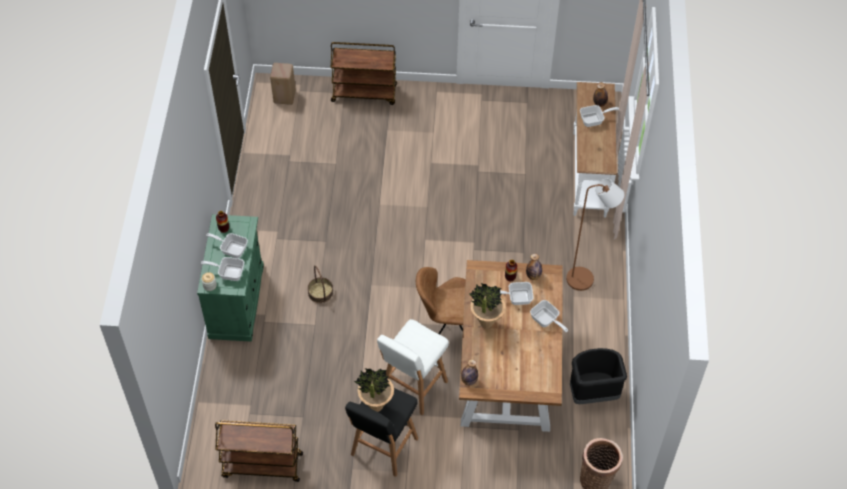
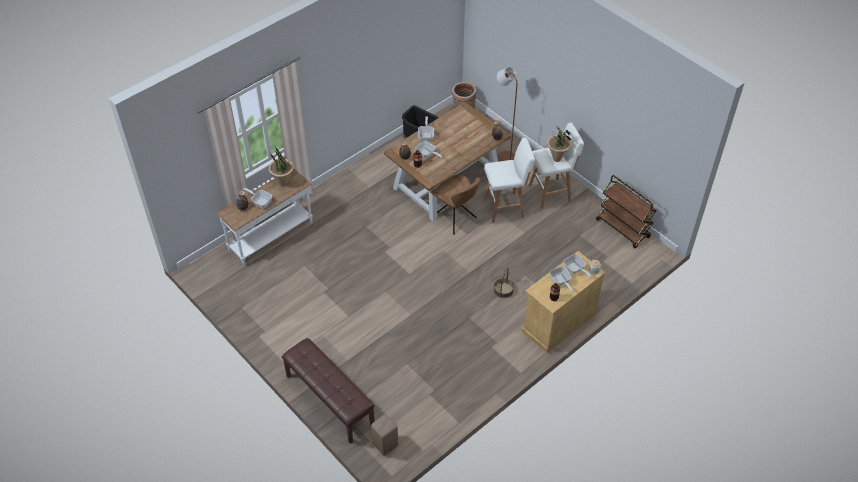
camera: 135 degrees left, 5 degrees down
(237, 301) = (559, 322): green cabinet -> beige cabinet
(364, 93) = (329, 400): brown cart -> brown bench
(383, 448) = (551, 193): black stool -> white stool
(486, 324) = (458, 154): potted plant -> potted plant (283, 183)
(585, 279) = (352, 190): brown floor lamp -> brown floor lamp (503, 156)

